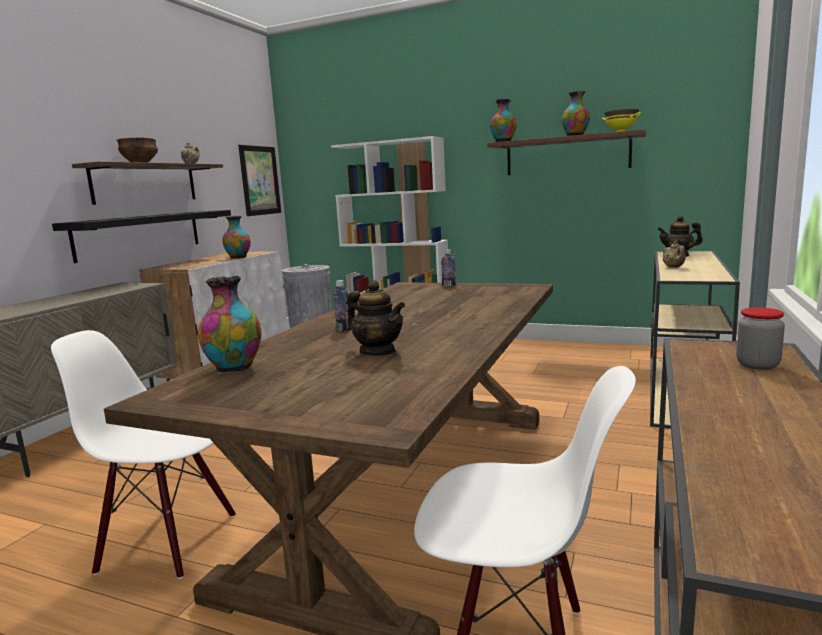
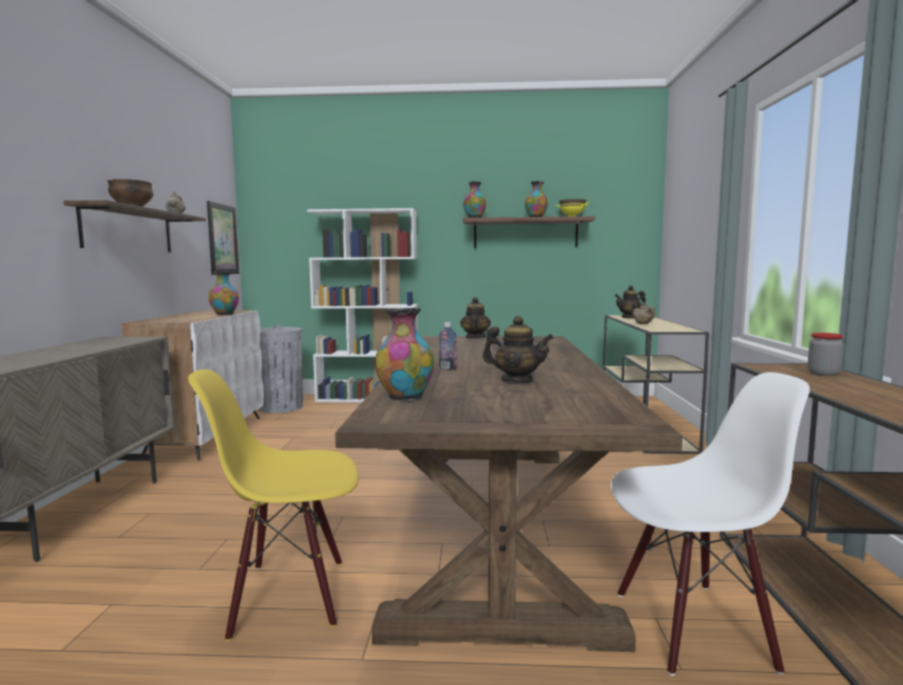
camera: 20 degrees left, 5 degrees down
(140, 234) = (121, 285): black shelf -> none
(170, 541) = (289, 596): white chair -> yellow chair
(449, 285) = (475, 338): bottle -> teapot

